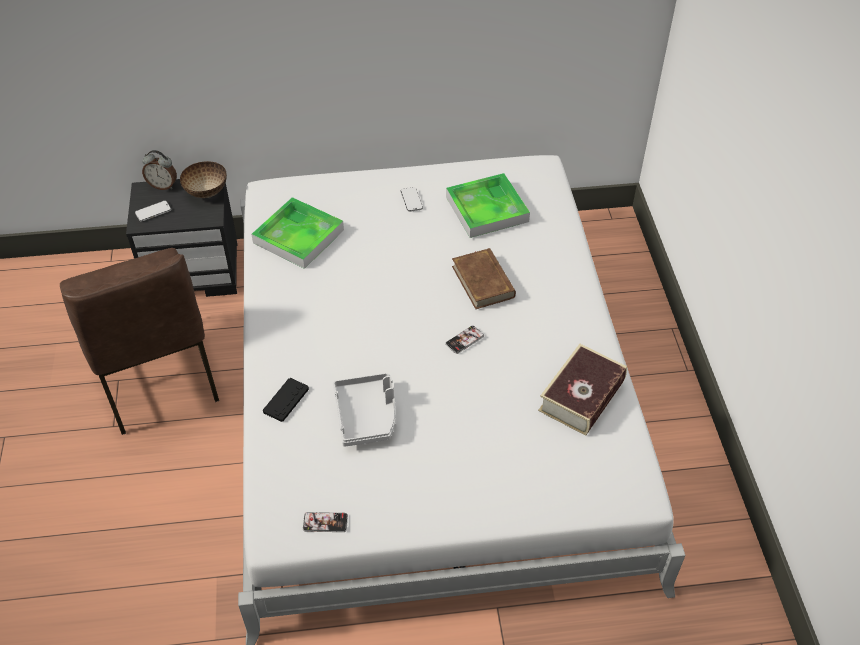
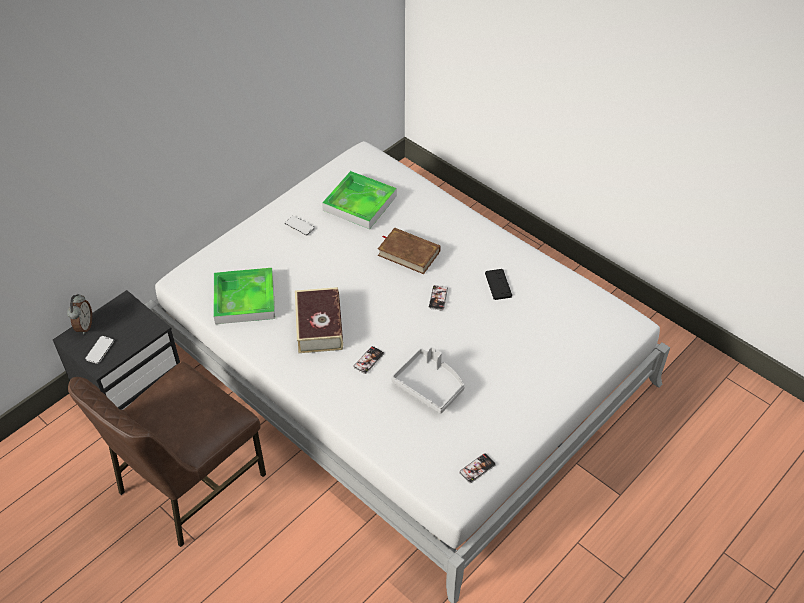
camera: 40 degrees left, 0 degrees up
(156, 377) = (188, 483): brown chair -> brown chair turned 105 degrees clockwise
(163, 185) = (84, 326): alarm clock -> alarm clock turned 60 degrees counterclockwise
(206, 191) = (127, 310): bowl -> none
(286, 400) = (365, 413): black game controller -> black game controller (498, 285)
(339, 355) = (368, 360): none -> phone
(581, 396) = (542, 288): book -> book (319, 326)

